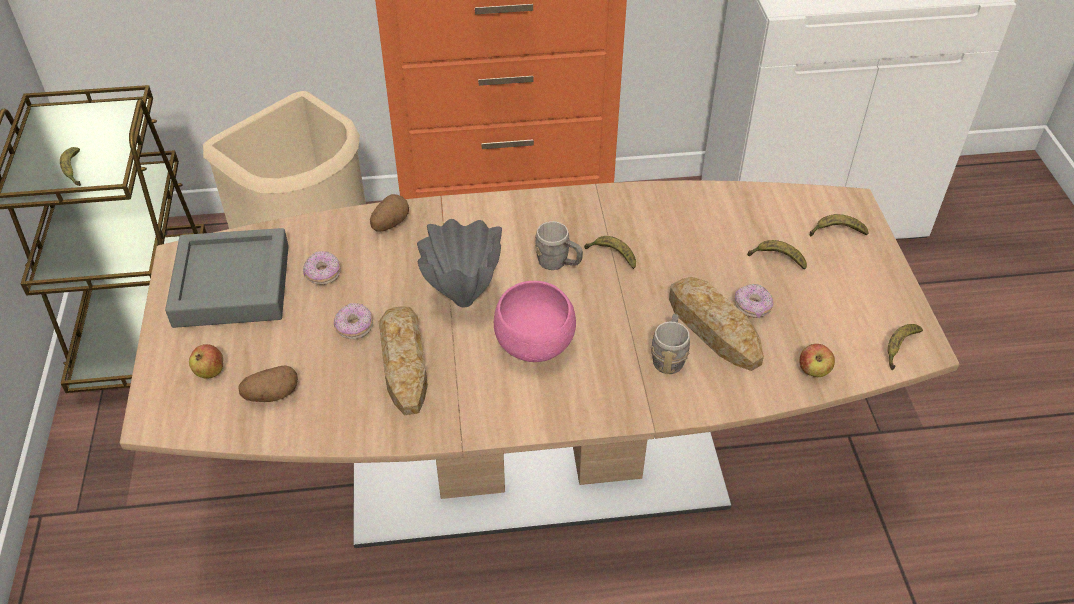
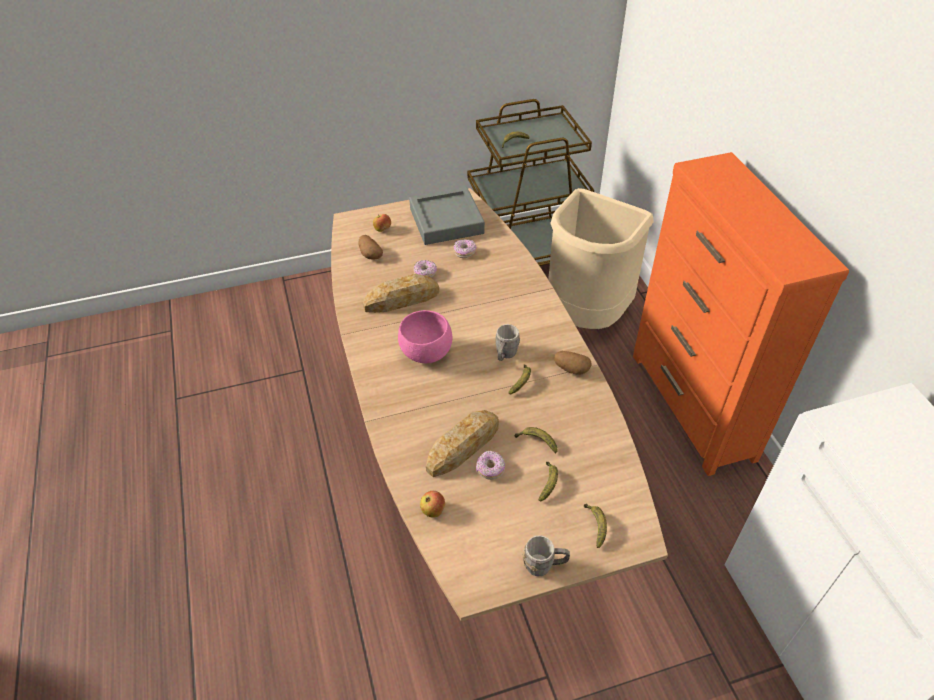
camera: 80 degrees right, 0 degrees up
(390, 223) = (517, 270): potato -> potato (571, 369)
(462, 301) = (457, 314): grey vase -> none
(669, 356) = (430, 423): grey mug -> grey mug (544, 565)
(899, 348) = (468, 571): banana -> banana (537, 442)

